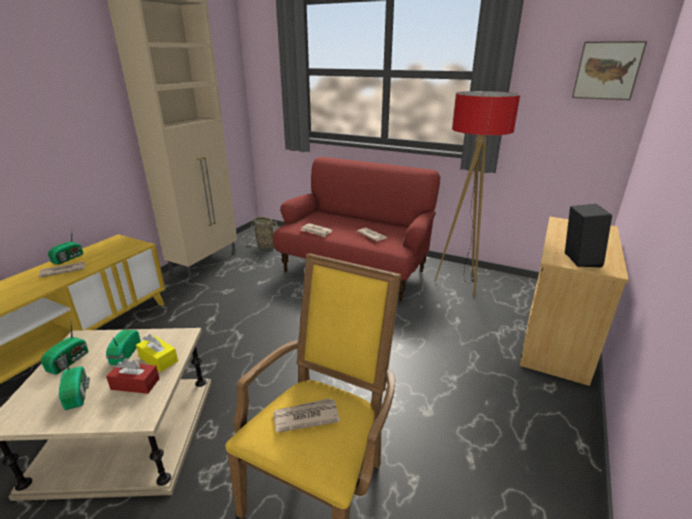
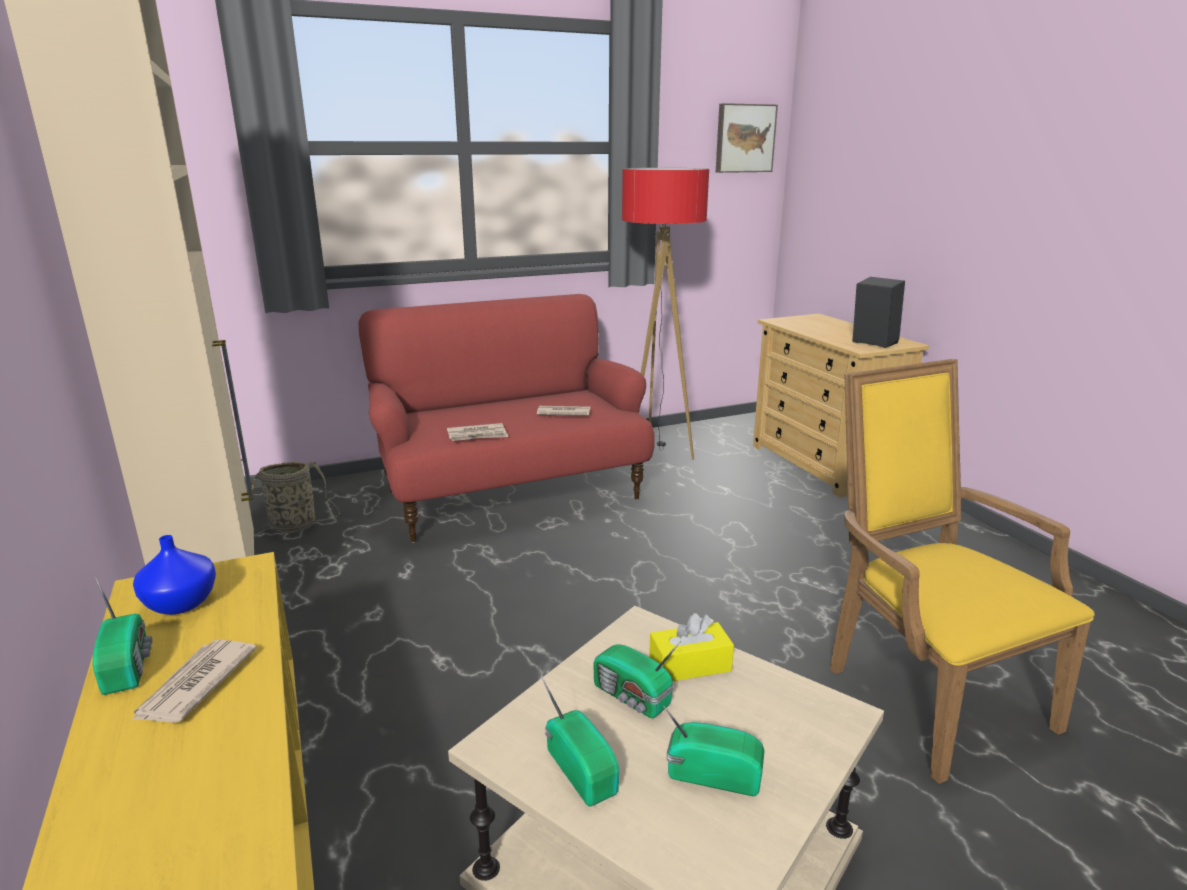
camera: 50 degrees left, 5 degrees down
(110, 247) = (181, 603): none -> blue vase
(135, 384) = (743, 703): red tissue box -> none
(305, 417) = (963, 576): newspaper -> none

